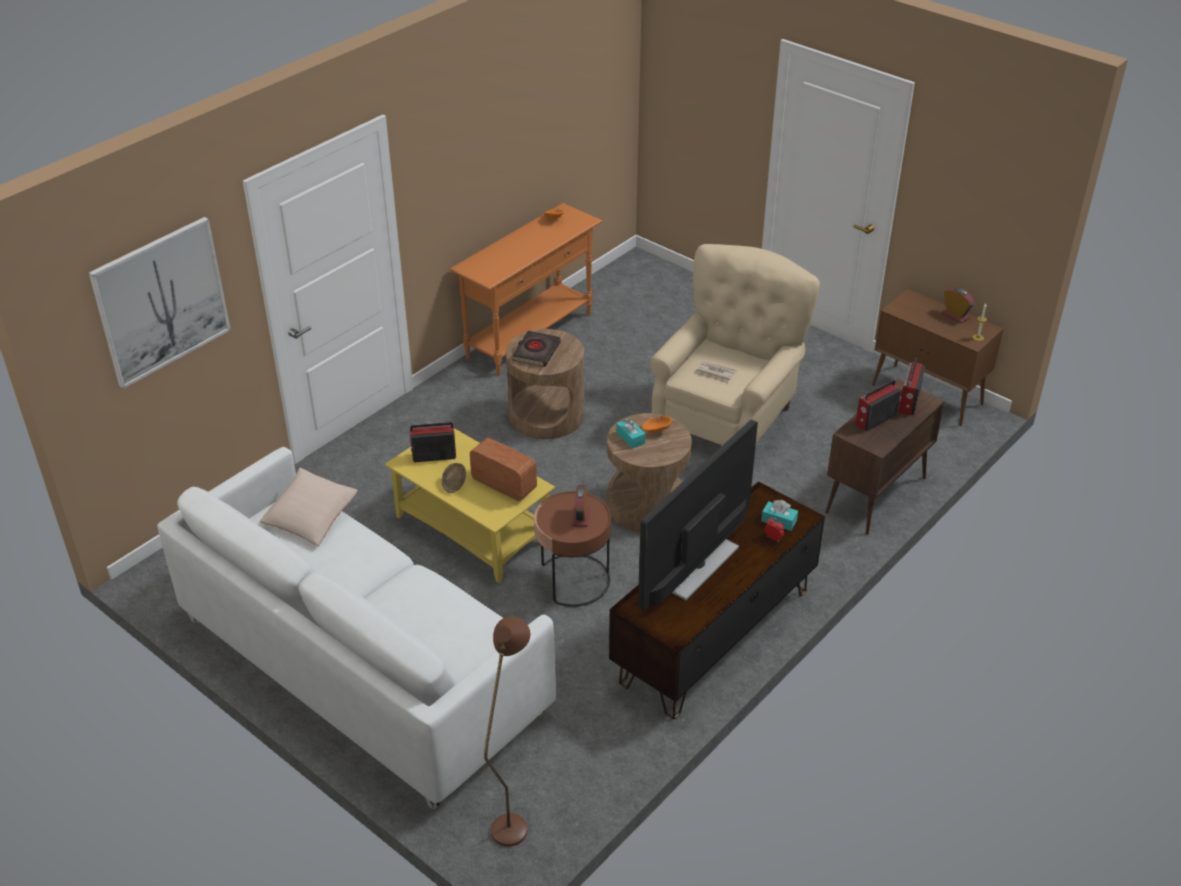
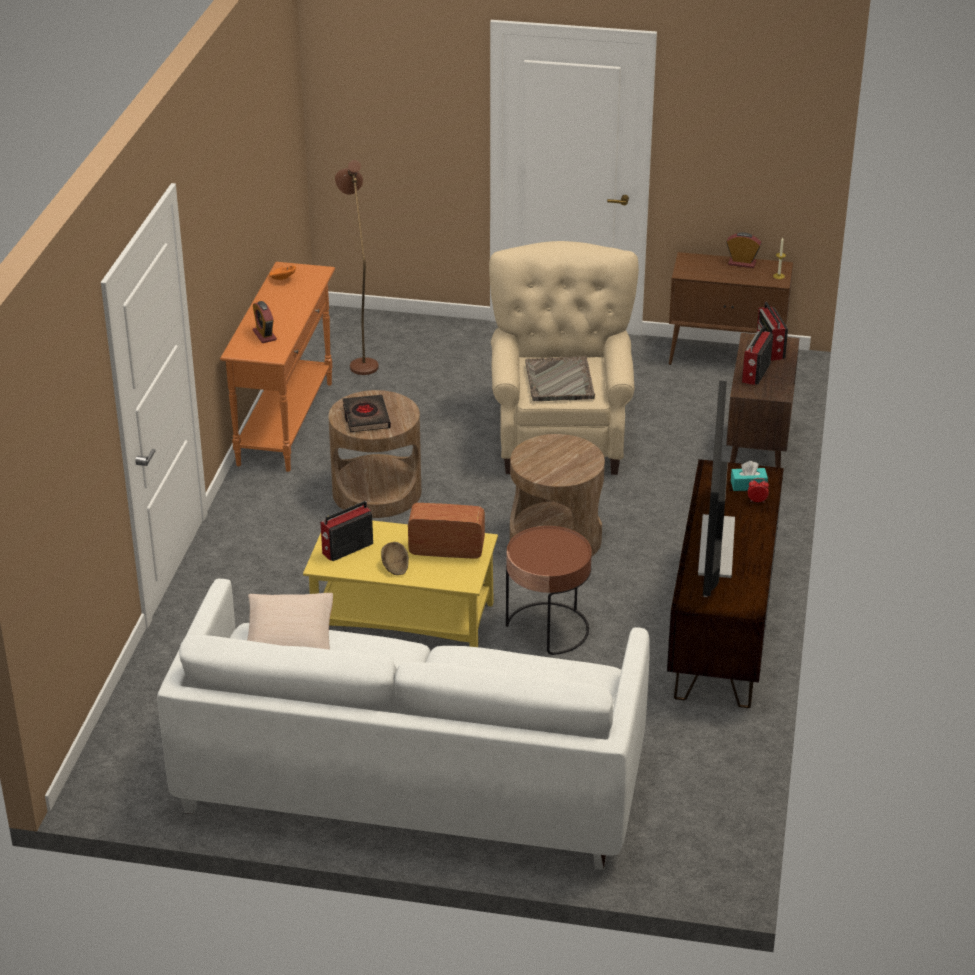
camera: 30 degrees left, 5 degrees down
(161, 301) = (65, 442): picture -> none
(512, 819) = (683, 846): brown floor lamp -> brown floor lamp (361, 362)
(581, 517) = (557, 548): alarm clock -> alarm clock (264, 335)
(630, 438) = (539, 464): turquoise tissue box -> none
(656, 430) = (556, 449): orange bowl -> none
(716, 371) = (559, 381): newspaper -> grey tray

